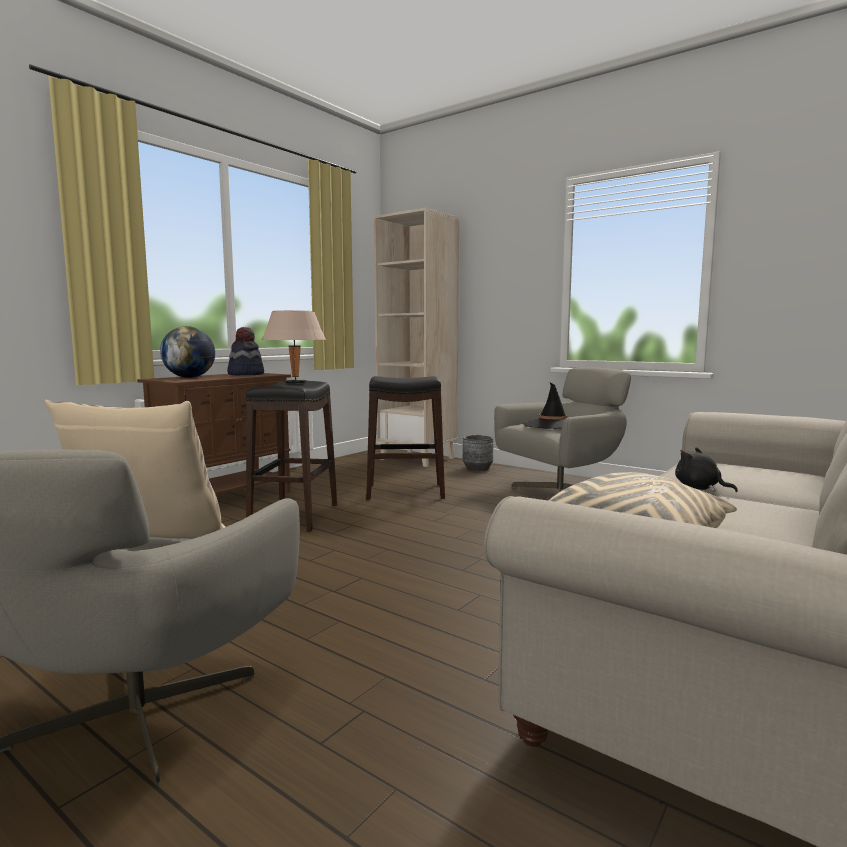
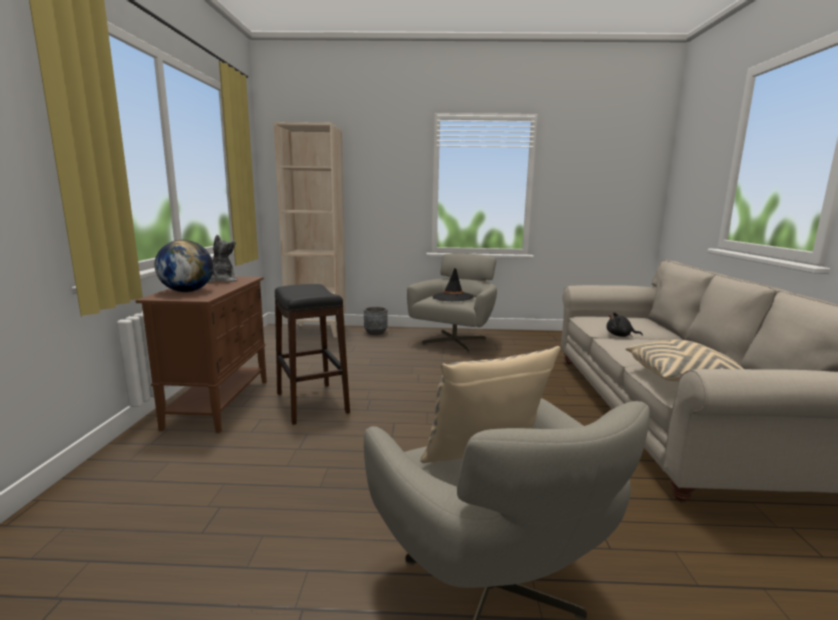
camera: 35 degrees left, 5 degrees up
(245, 374) = (222, 280): hat -> plush toy
(296, 383) = (308, 289): beige table lamp -> none
(405, 491) = (358, 362): black stool -> none

